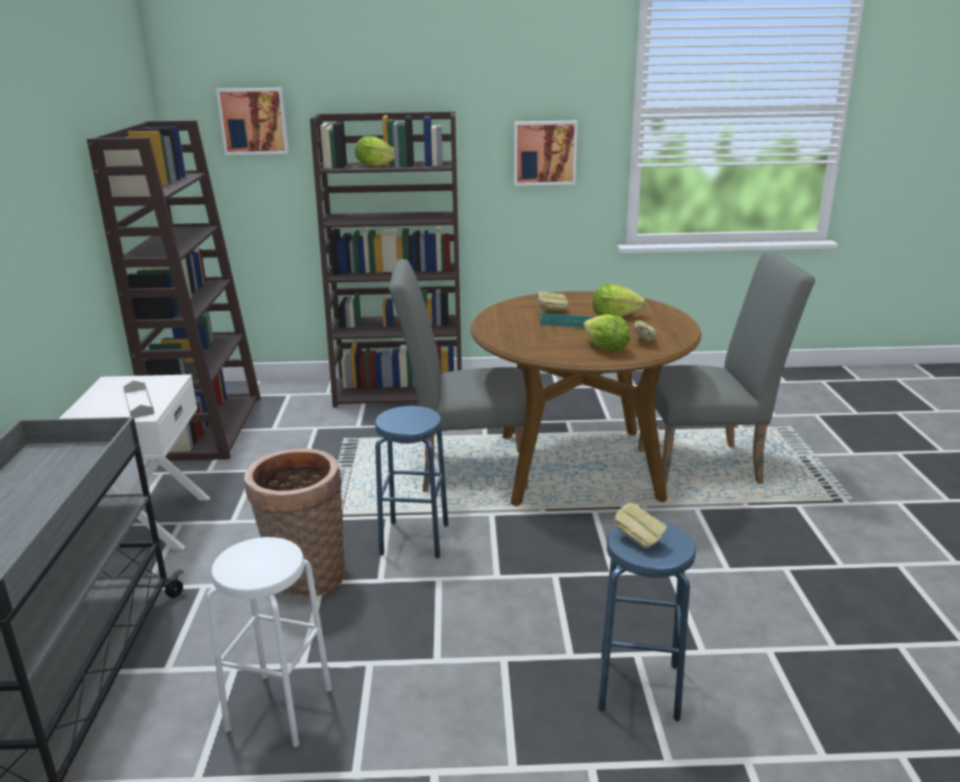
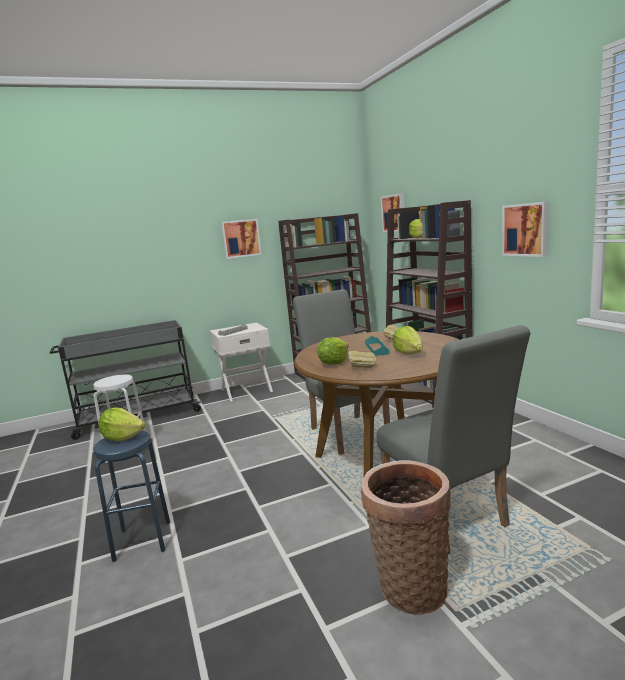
camera: 70 degrees right, 10 degrees down
(50, 186) = (241, 238): none -> picture
(305, 578) = (218, 428): basket -> basket (409, 585)
(414, 539) = (263, 440): blue stool -> none
(639, 540) = (123, 437): bread -> lettuce

